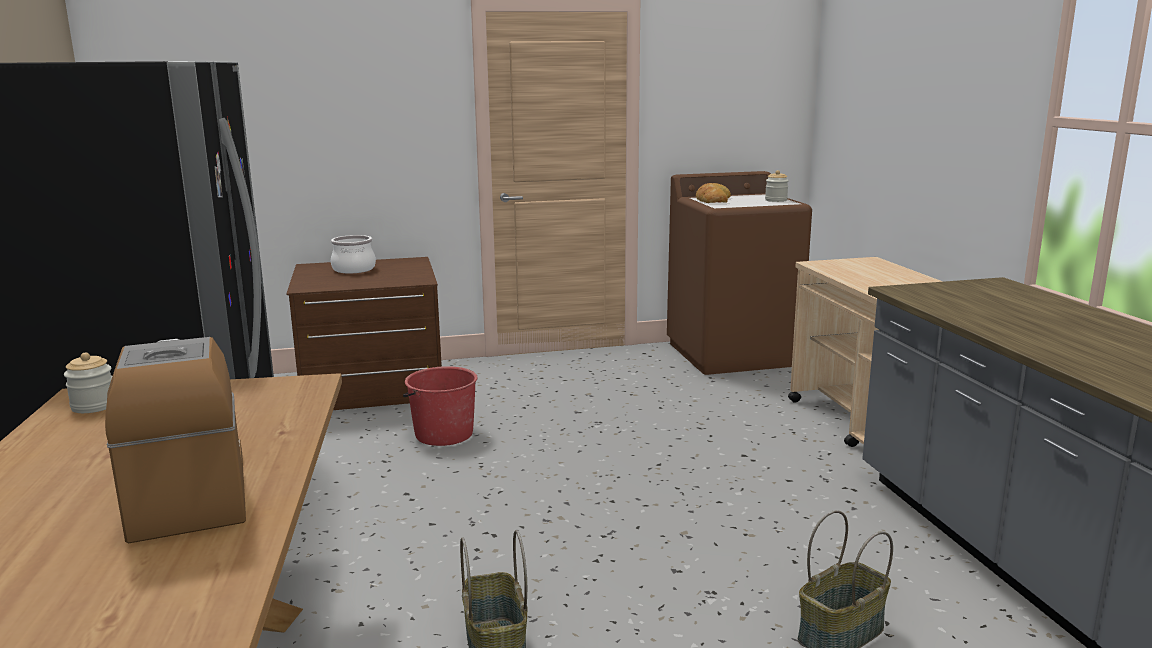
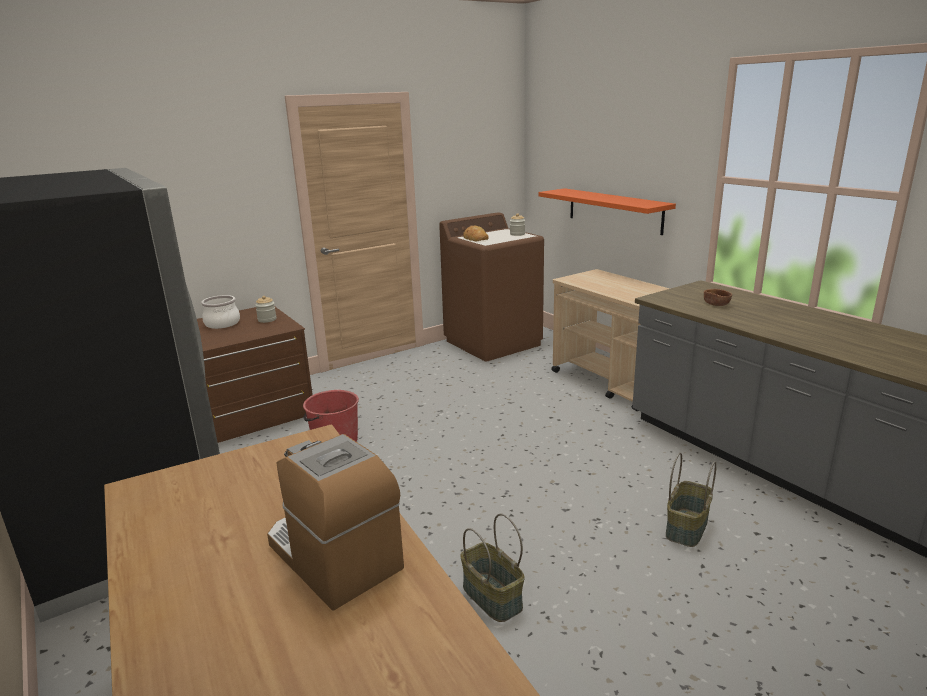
camera: 20 degrees left, 5 degrees up
(94, 406) = (156, 495): jar -> jar (267, 319)
(914, 172) = (614, 210): none -> orange shelf
(989, 306) = (716, 304): none -> brown bowl

